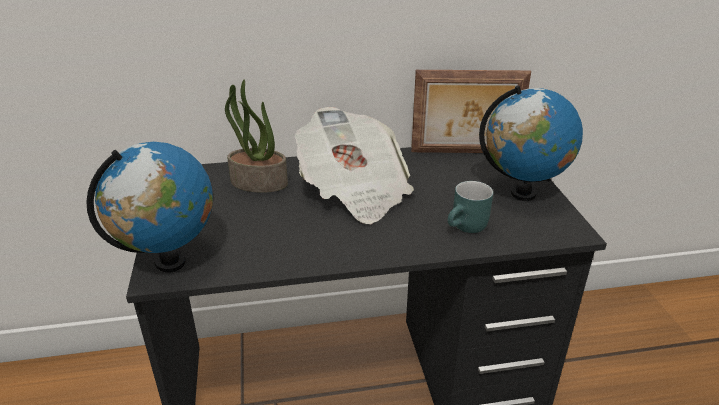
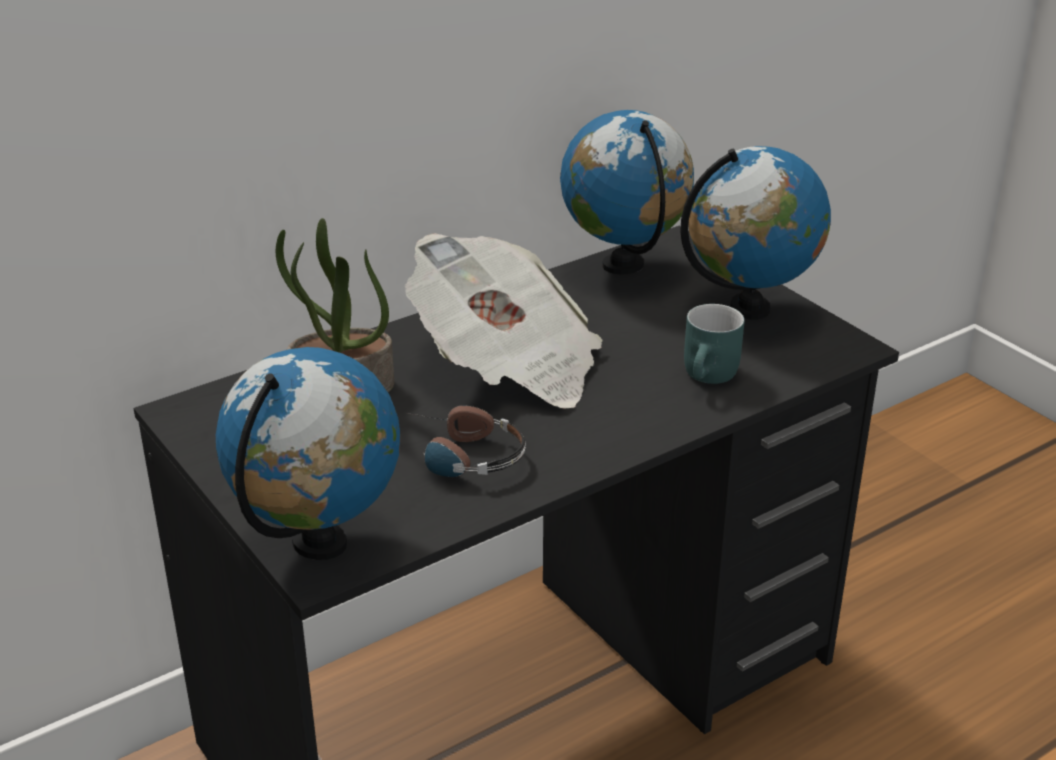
camera: 25 degrees left, 0 degrees up
(284, 234) = (458, 456): none -> headphones
(464, 153) = (624, 265): picture frame -> globe

